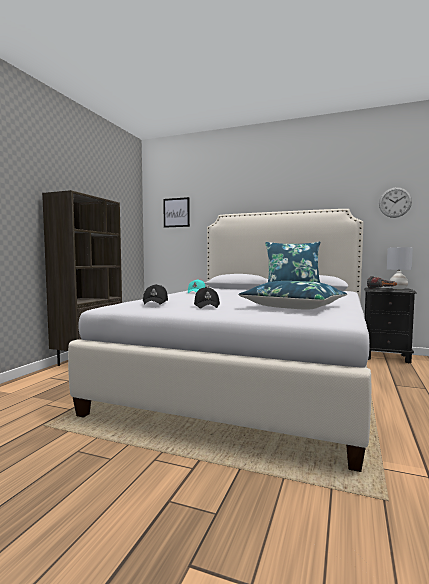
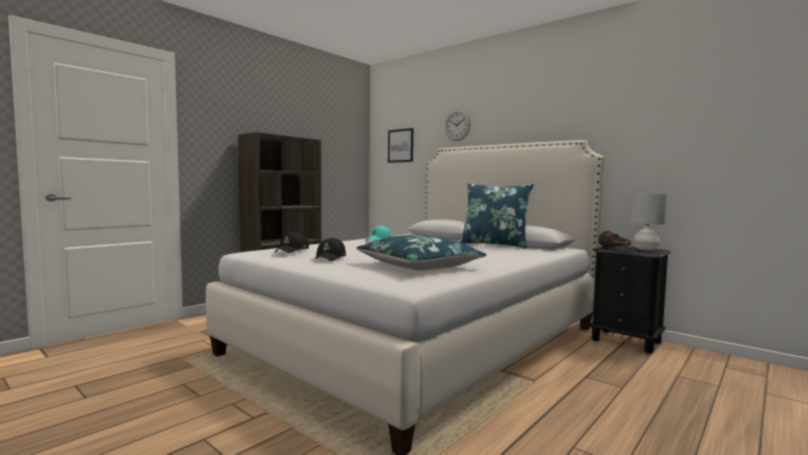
camera: 20 degrees right, 0 degrees up
(395, 202) = (652, 130): wall clock -> wall clock (457, 125)

